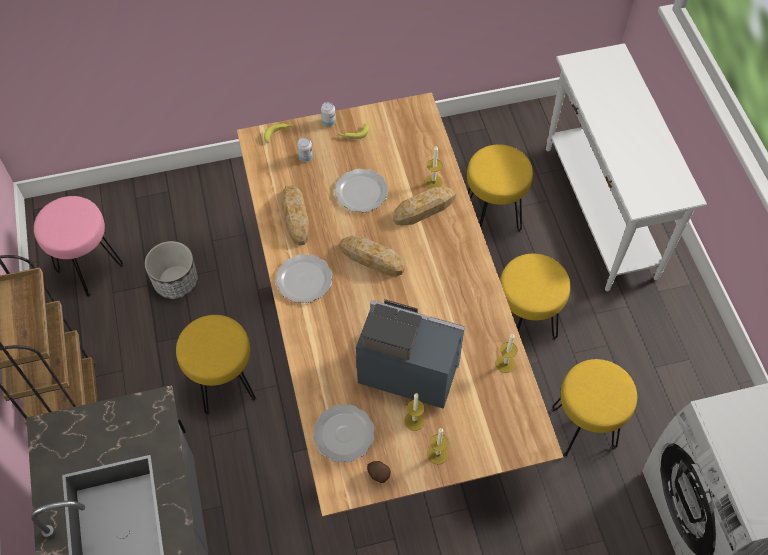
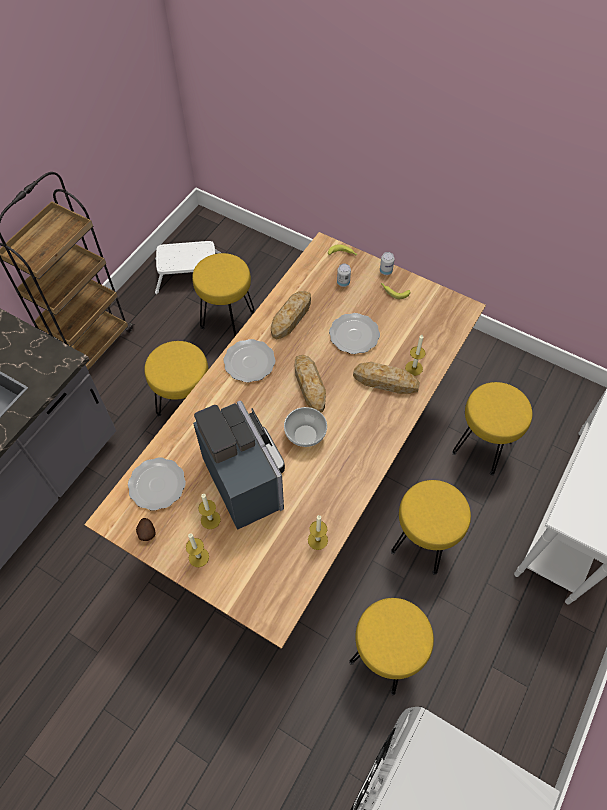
camera: 45 degrees right, 0 degrees up
(89, 269) = (189, 273): pink stool -> white step ladder
(175, 281) = (227, 319): planter -> yellow stool
(412, 298) = (306, 435): none -> bowl

